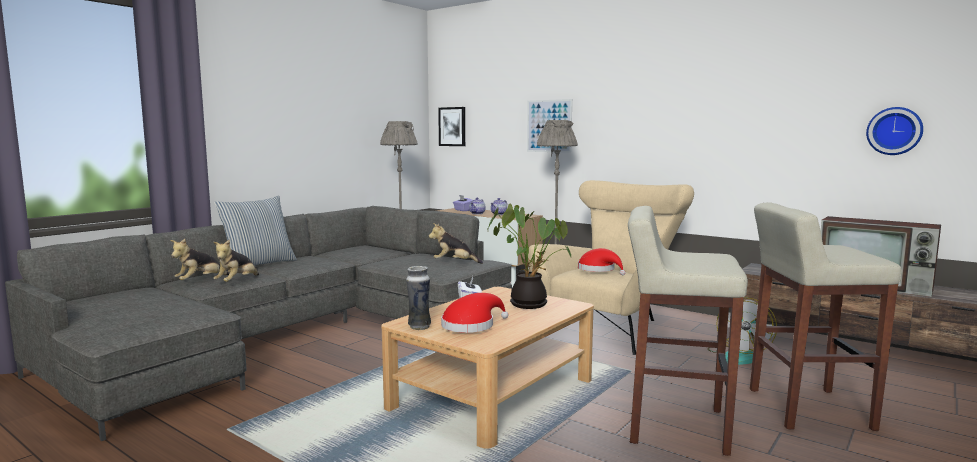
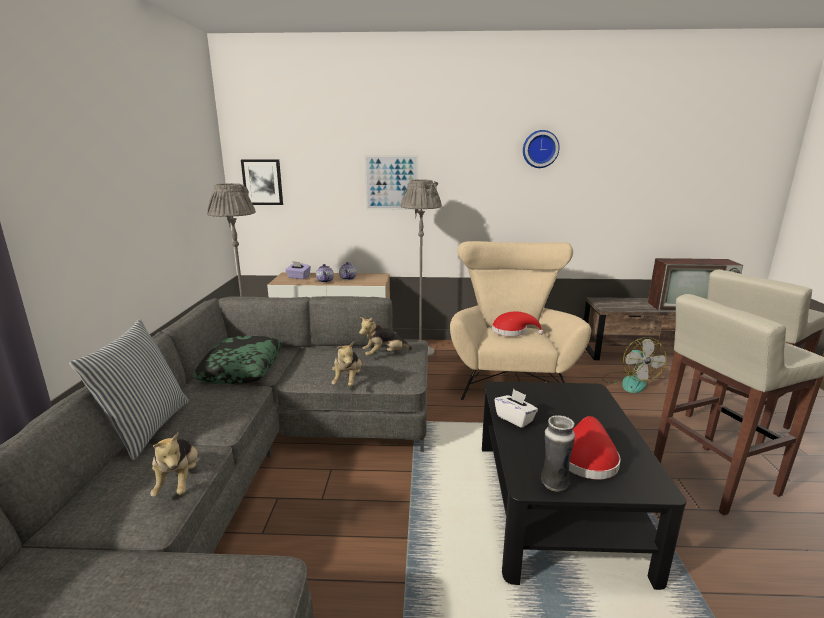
camera: 35 degrees left, 10 degrees up
(200, 281) = (110, 503): plush toy -> plush toy (348, 381)
(351, 254) = (241, 368): none -> pillow
(493, 393) = (556, 503): beige coffee table -> black coffee table
(530, 303) = (562, 401): potted plant -> none
(894, 131) = (694, 190): wall clock -> wall clock (540, 149)

